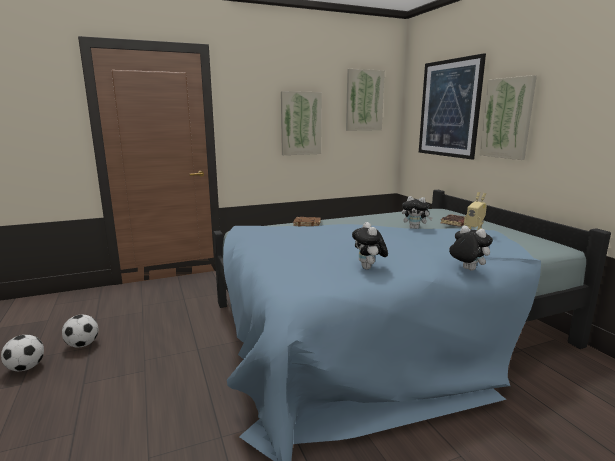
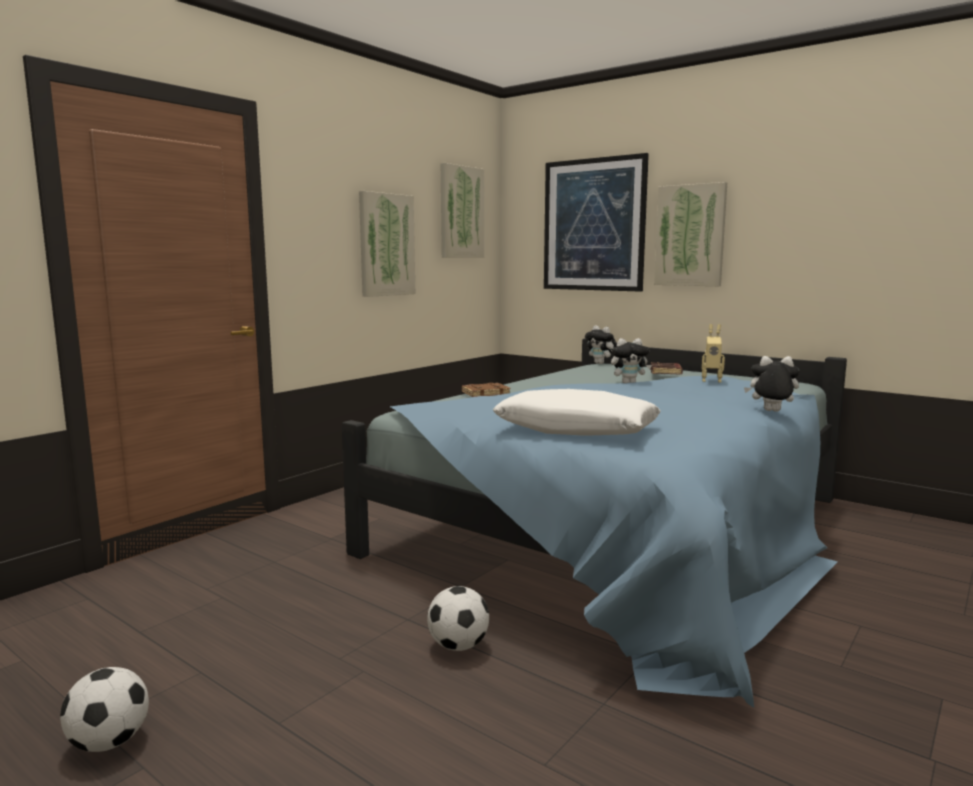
camera: 30 degrees left, 5 degrees down
(82, 345) = (178, 673): football -> football (458, 646)
(287, 260) = (576, 429): none -> white pillow
(369, 268) = (687, 422): plush toy -> plush toy (601, 363)

